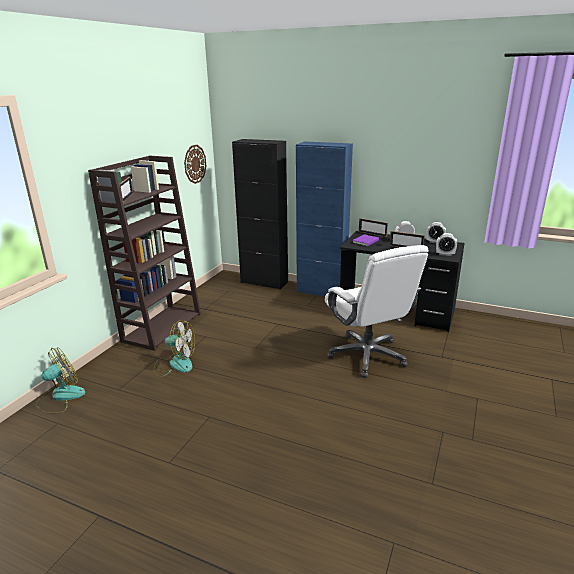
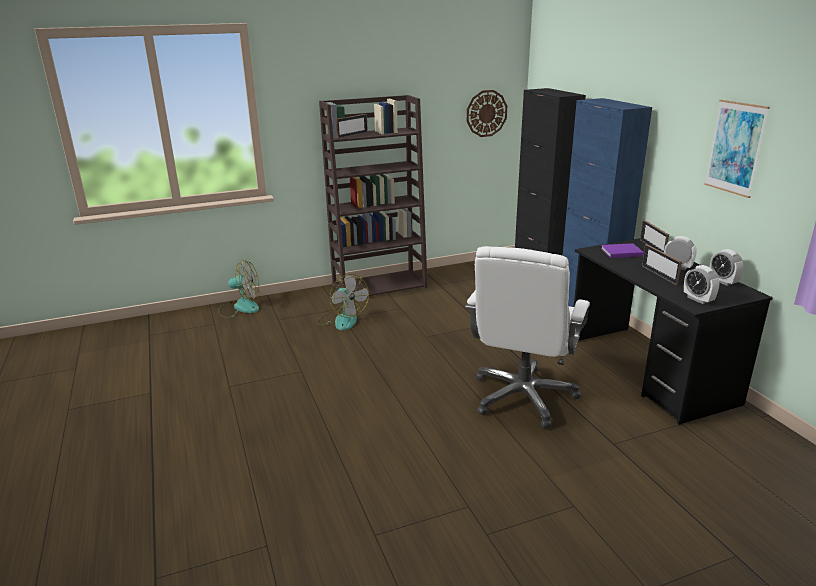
camera: 45 degrees right, 0 degrees up
(422, 161) = (735, 148): none -> picture

